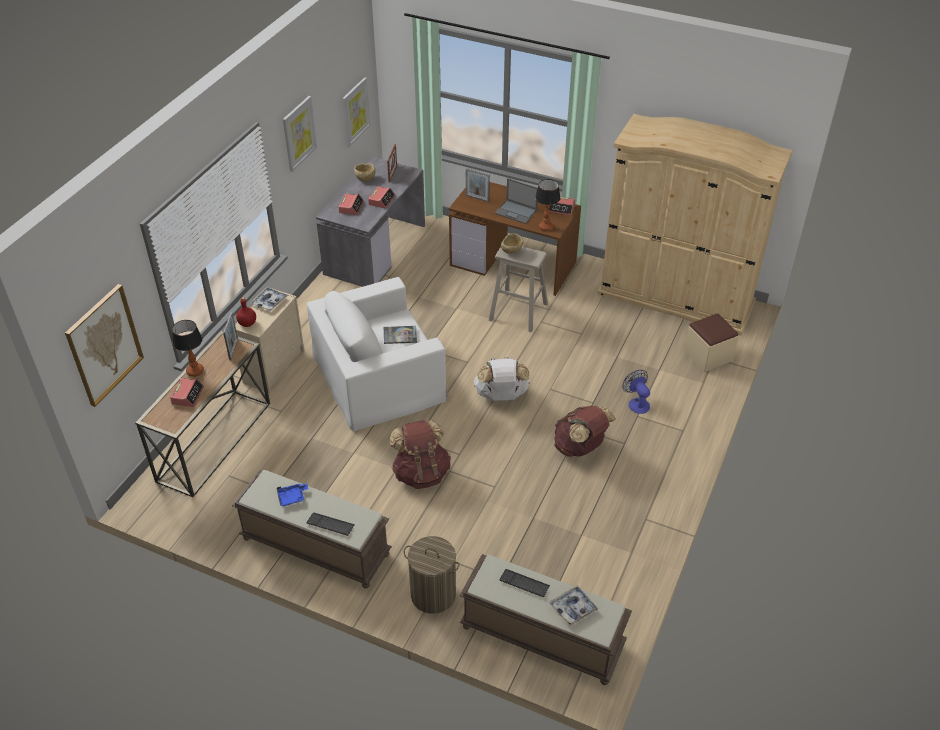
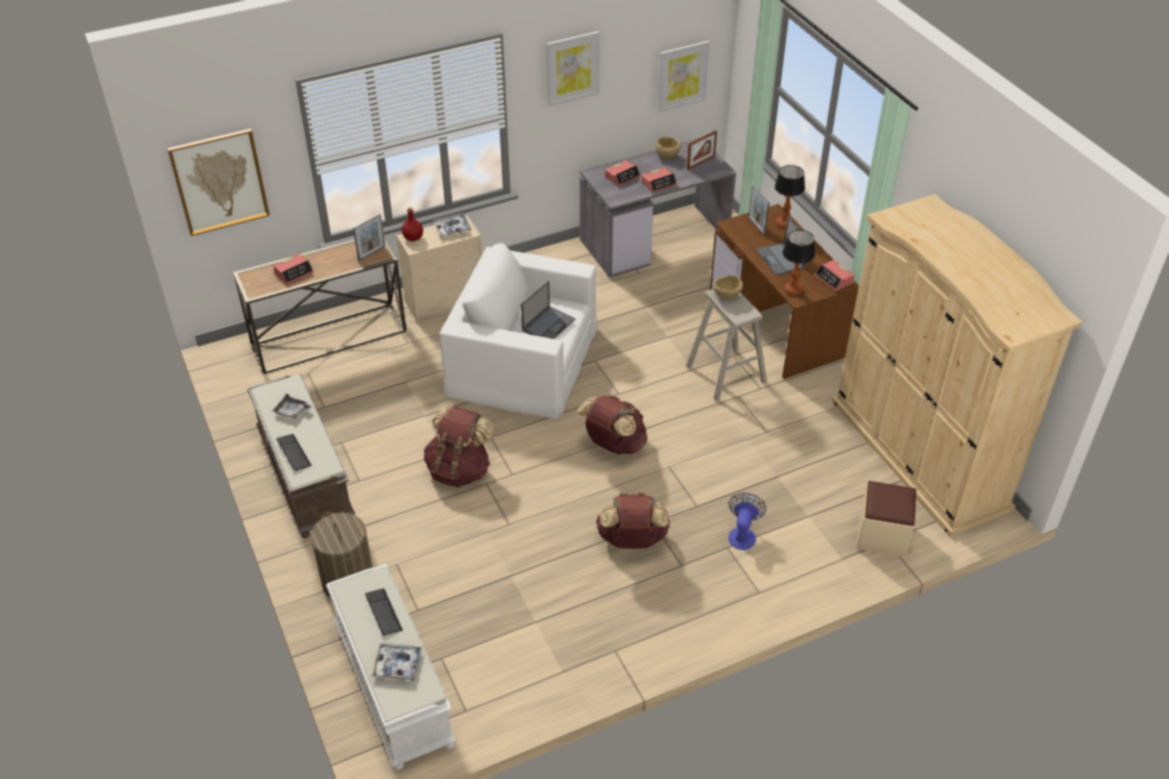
camera: 40 degrees right, 0 degrees up
(195, 371) = (322, 255): table lamp -> table lamp (784, 223)
(292, 497) = (292, 411): blue tray -> grey tray
(400, 335) = (548, 324): book -> laptop
(501, 396) = (613, 444): white backpack -> brown backpack
(540, 637) = (392, 684): brown bench -> white bench

